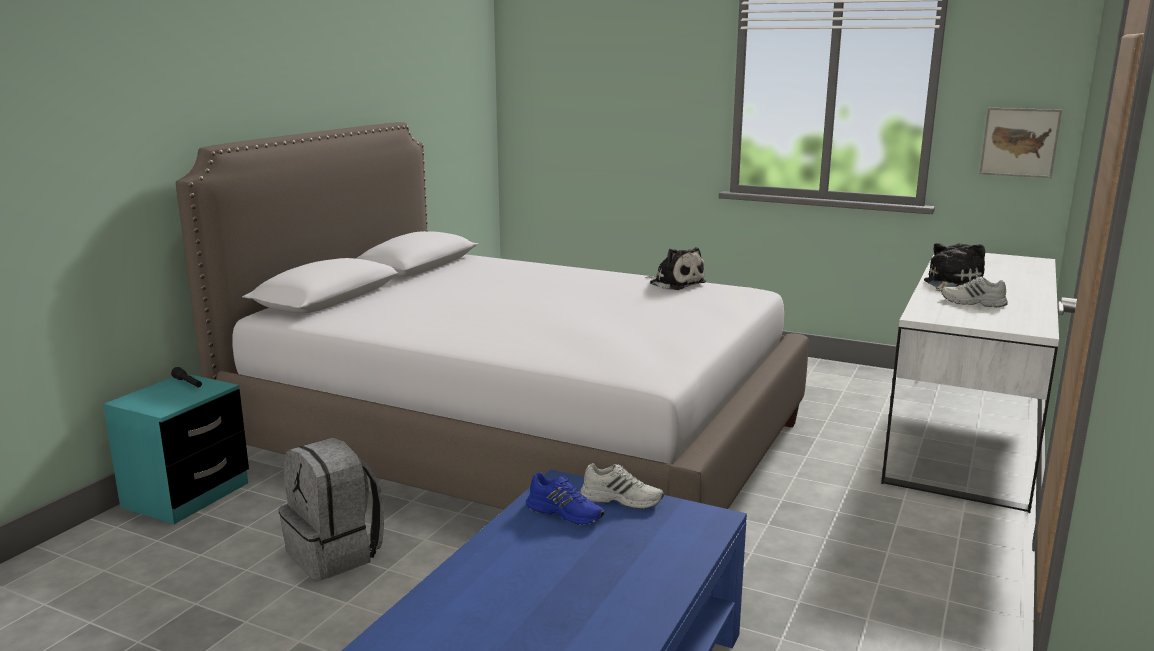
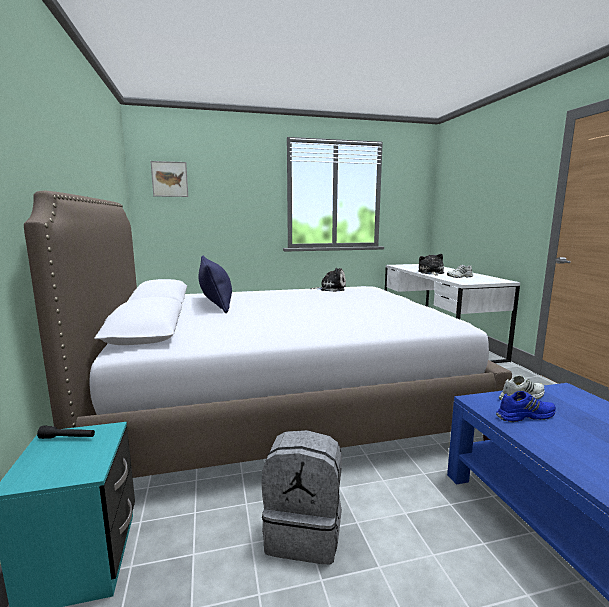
camera: 40 degrees left, 5 degrees down
(466, 278) = (216, 303): none -> blue pillow
(1019, 142) = (412, 215): picture -> picture (169, 179)

